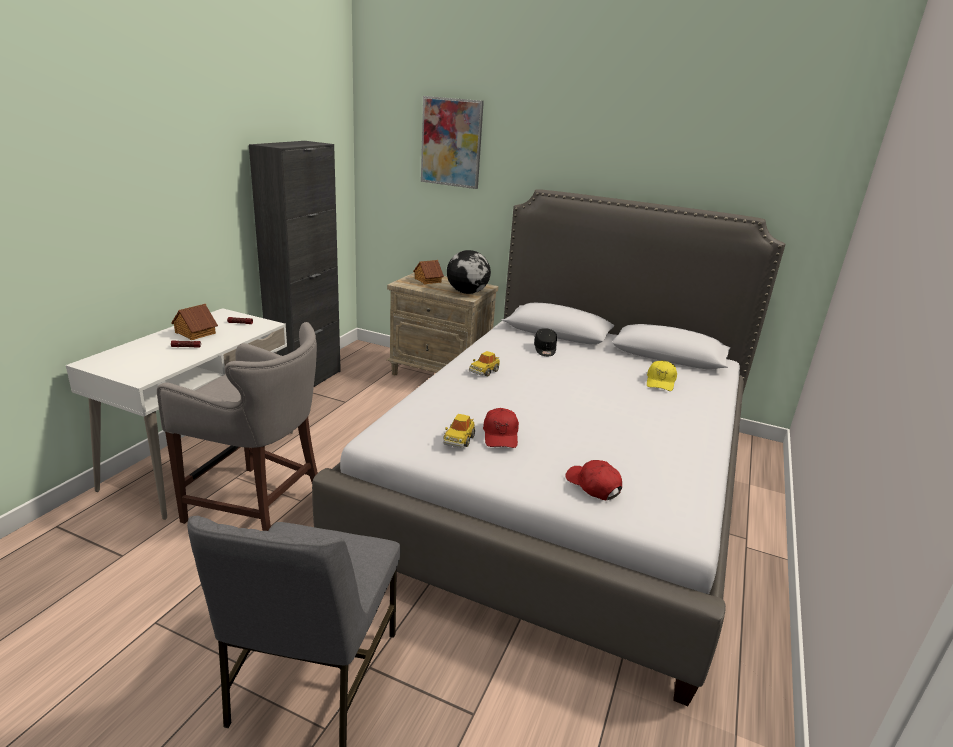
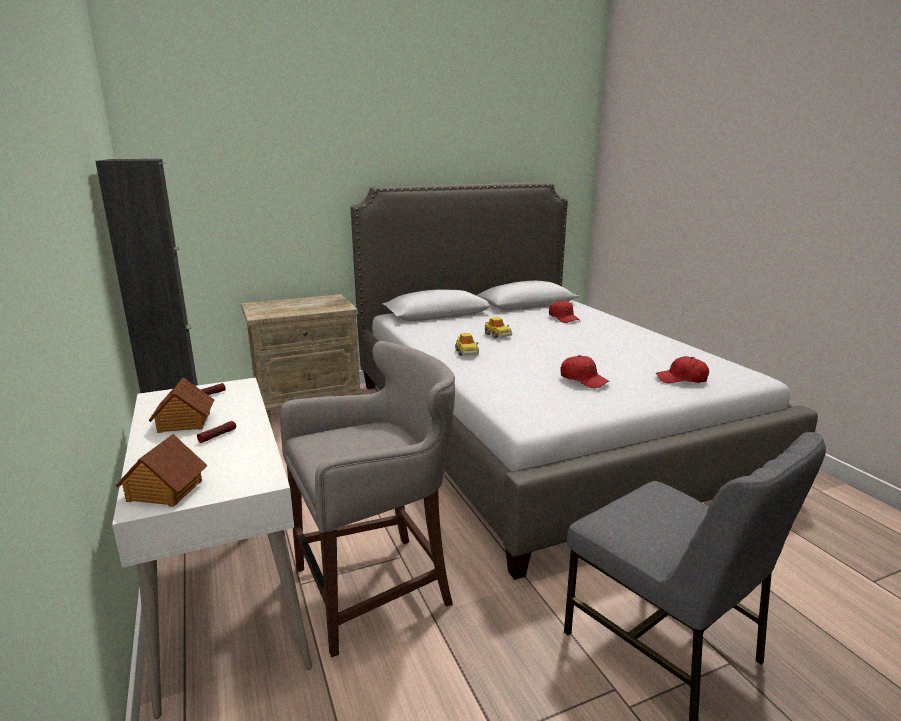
camera: 45 degrees left, 5 degrees down
(427, 280) = (274, 307): toy house -> toy house (164, 491)
(451, 142) = (261, 151): picture -> none
(459, 439) = (573, 393): toy car -> toy car (497, 335)
(467, 292) = (334, 304): globe -> none
(545, 349) = (462, 326): black cap -> none
(660, 382) = (563, 318): yellow cap -> red cap

